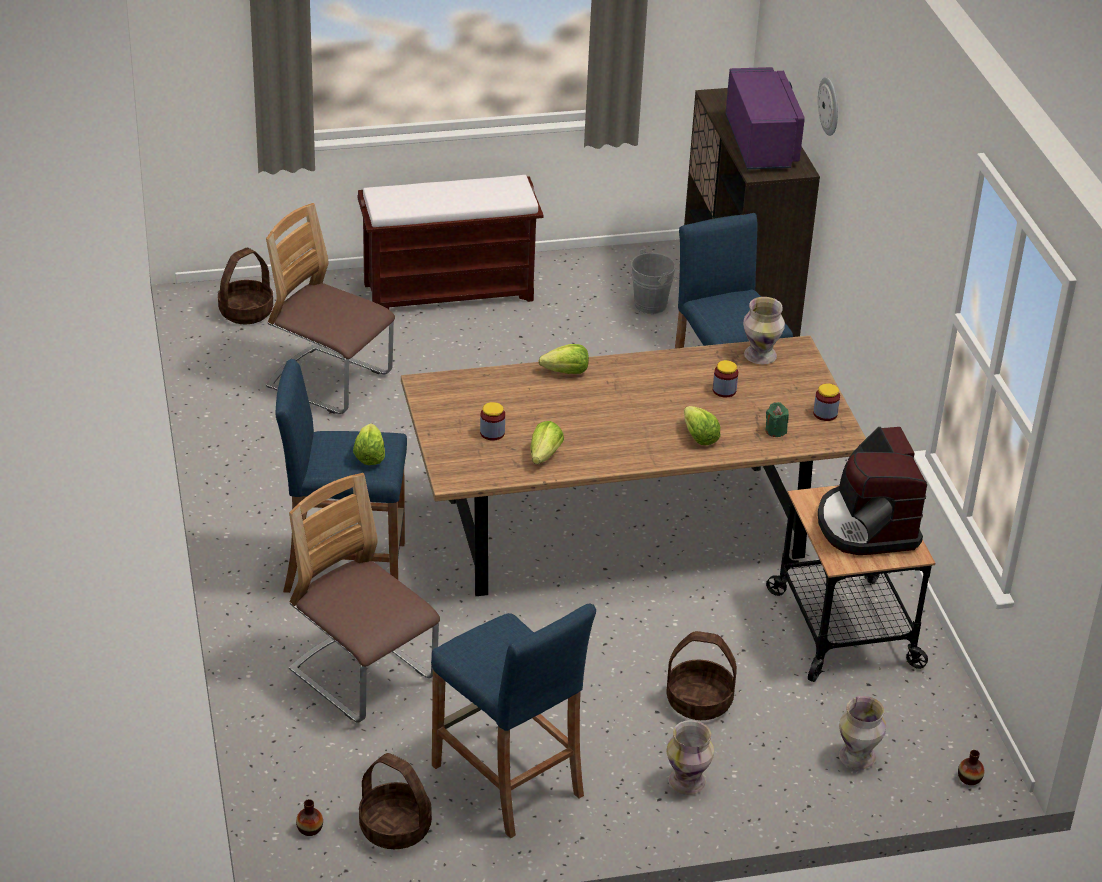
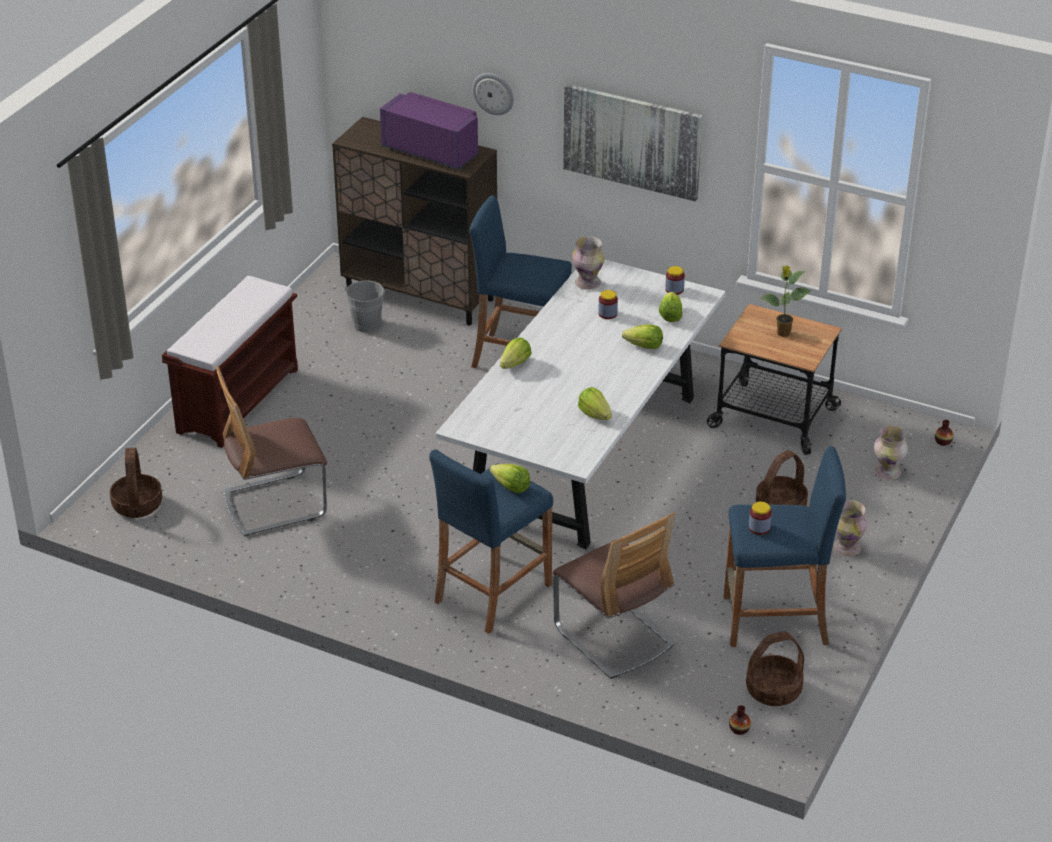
camera: 50 degrees left, 0 degrees up
(362, 676) = (613, 637): chair -> chair turned 120 degrees counterclockwise
(492, 433) = (546, 424): jar -> jar (759, 528)
(624, 527) = (585, 453): brown dining table -> white dining table
(775, 431) = (670, 315): green candle -> lettuce
(866, 525) = (783, 333): coffee machine -> potted plant
(890, 223) = (632, 141): none -> picture

